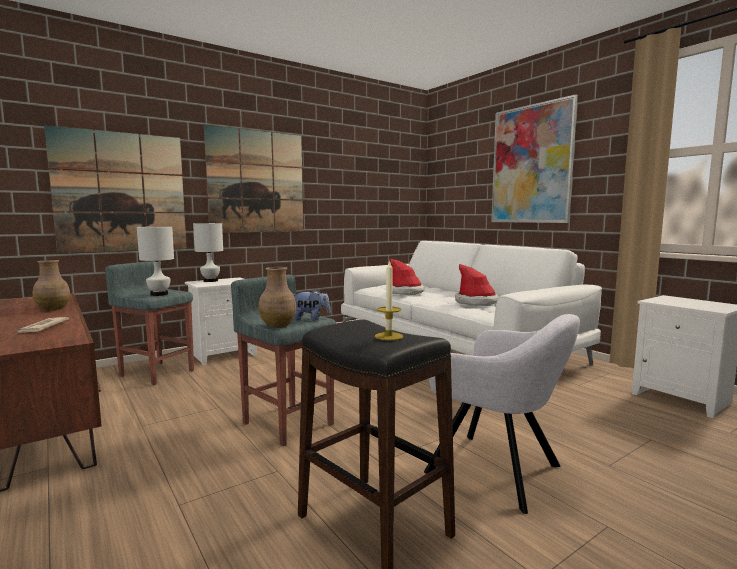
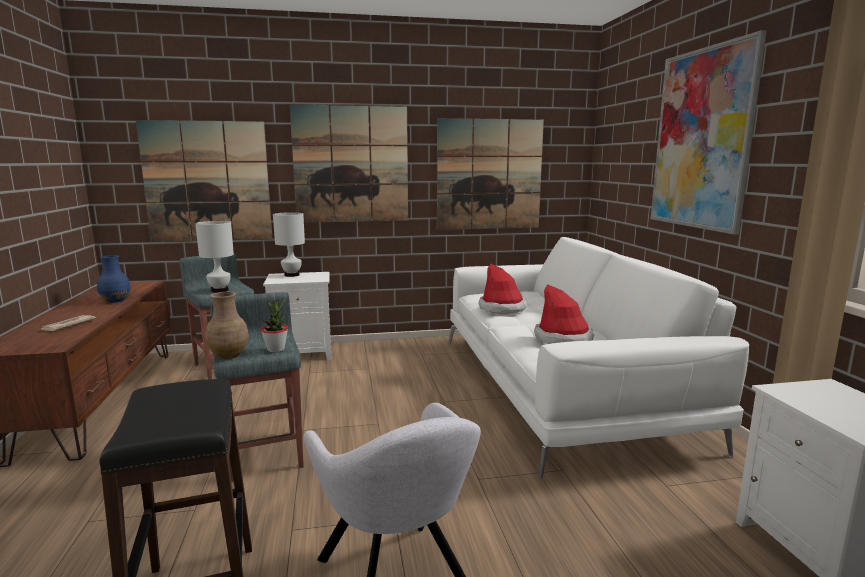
camera: 25 degrees right, 5 degrees up
(53, 309) = (116, 300): brown vase -> blue vase
(310, 318) = (276, 349): plush toy -> potted plant
(360, 194) = (489, 174): none -> picture
(388, 336) = (171, 416): candle -> none

